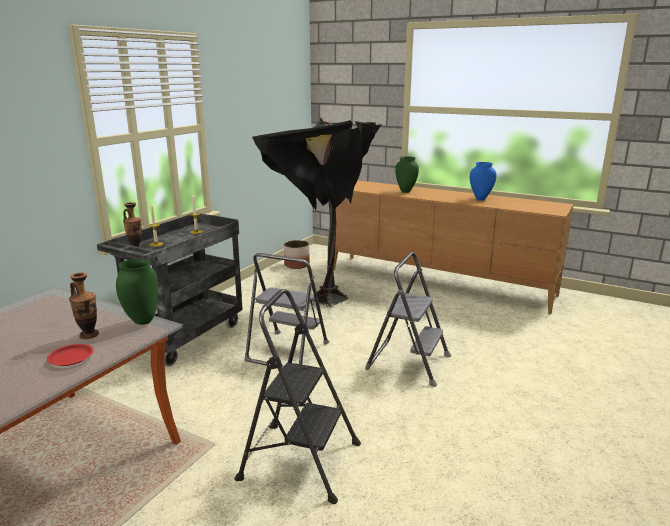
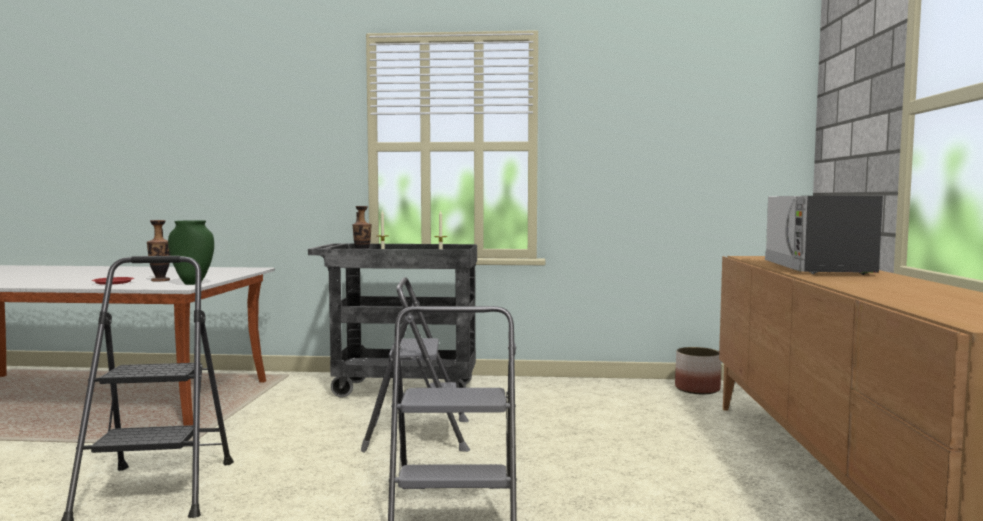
camera: 65 degrees right, 15 degrees down
(322, 296) = (612, 421): black floor lamp -> none
(406, 191) = (817, 269): green vase -> microwave
(480, 199) = (909, 290): blue vase -> none

